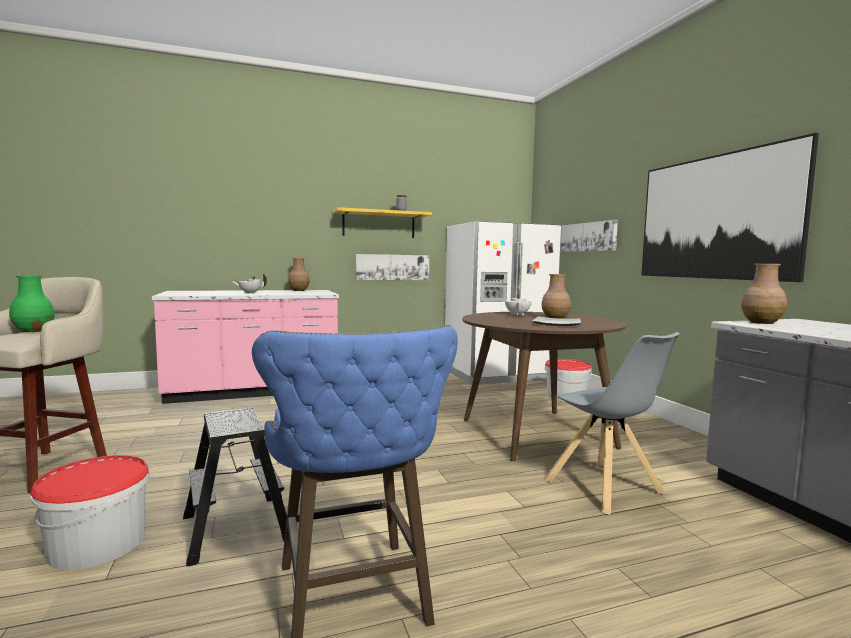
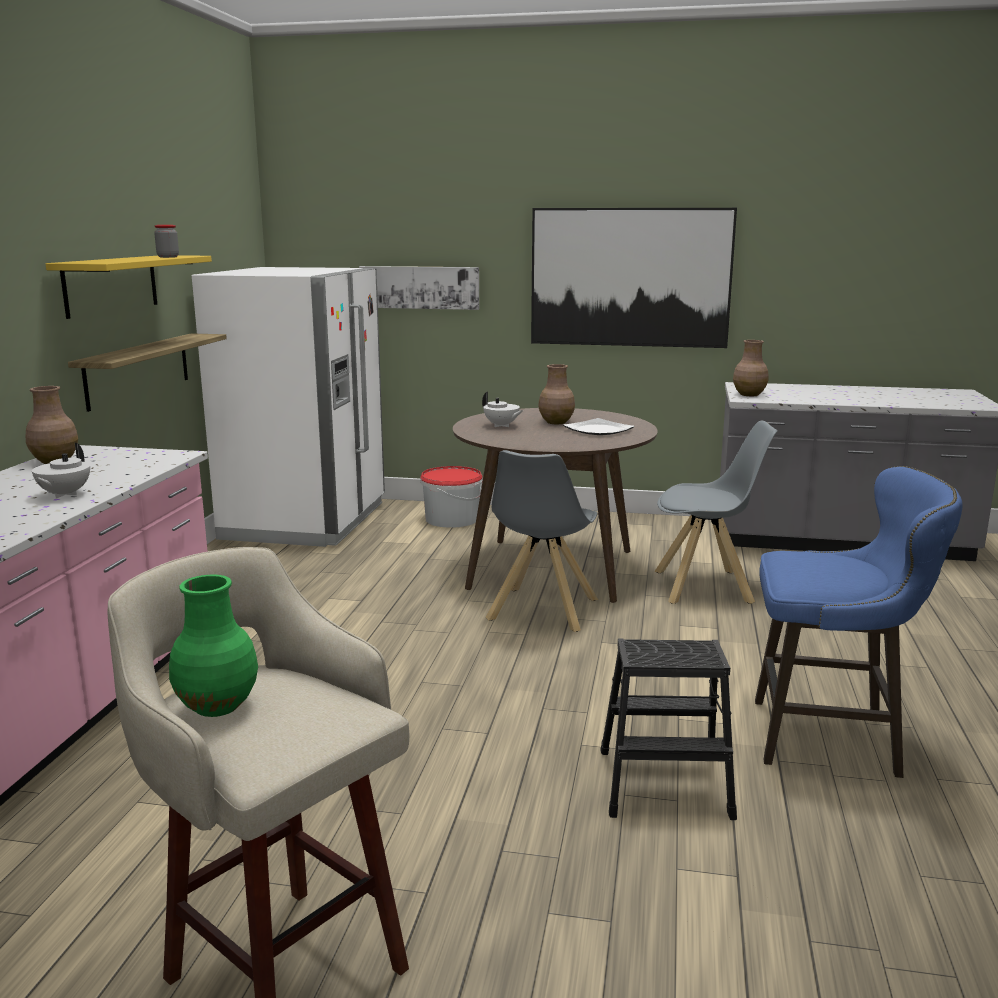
camera: 60 degrees left, 10 degrees up
(97, 543) = (645, 886): bucket -> none
(392, 267) = (138, 370): picture -> shelf
(463, 443) = (541, 610): none -> grey chair

